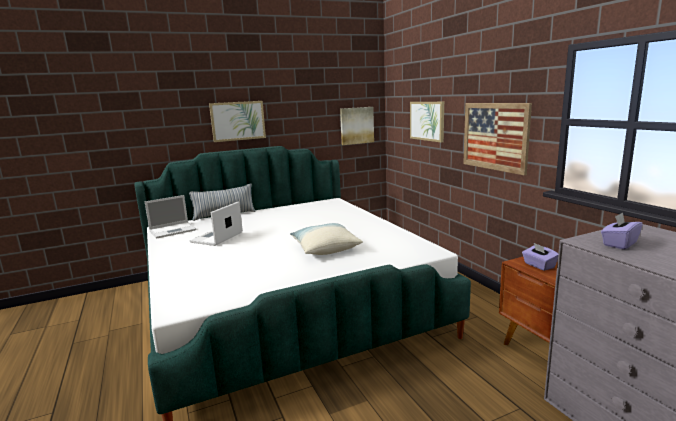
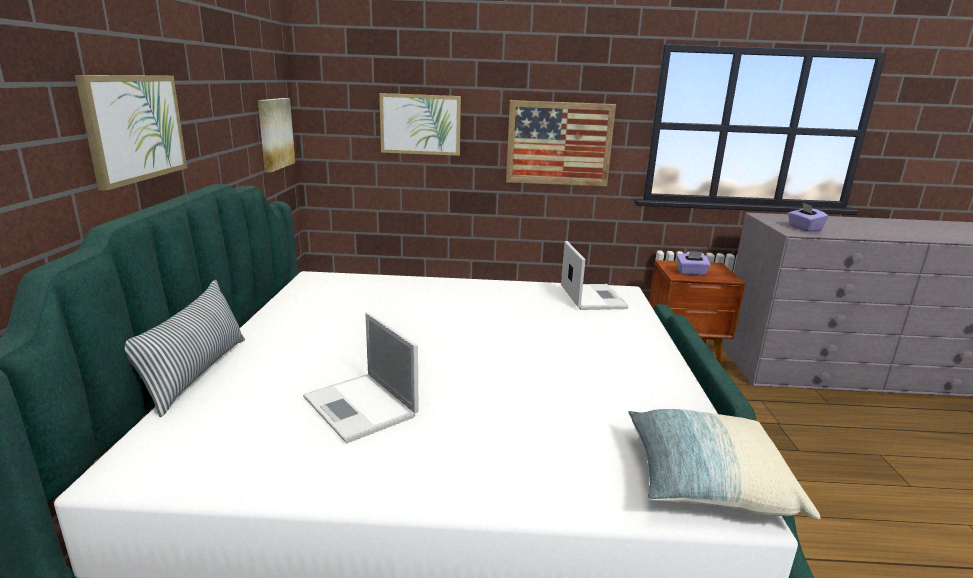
camera: 65 degrees left, 5 degrees up
(173, 230) = (197, 455): laptop -> laptop (591, 297)
(325, 248) = (549, 335): pillow -> pillow (706, 481)

